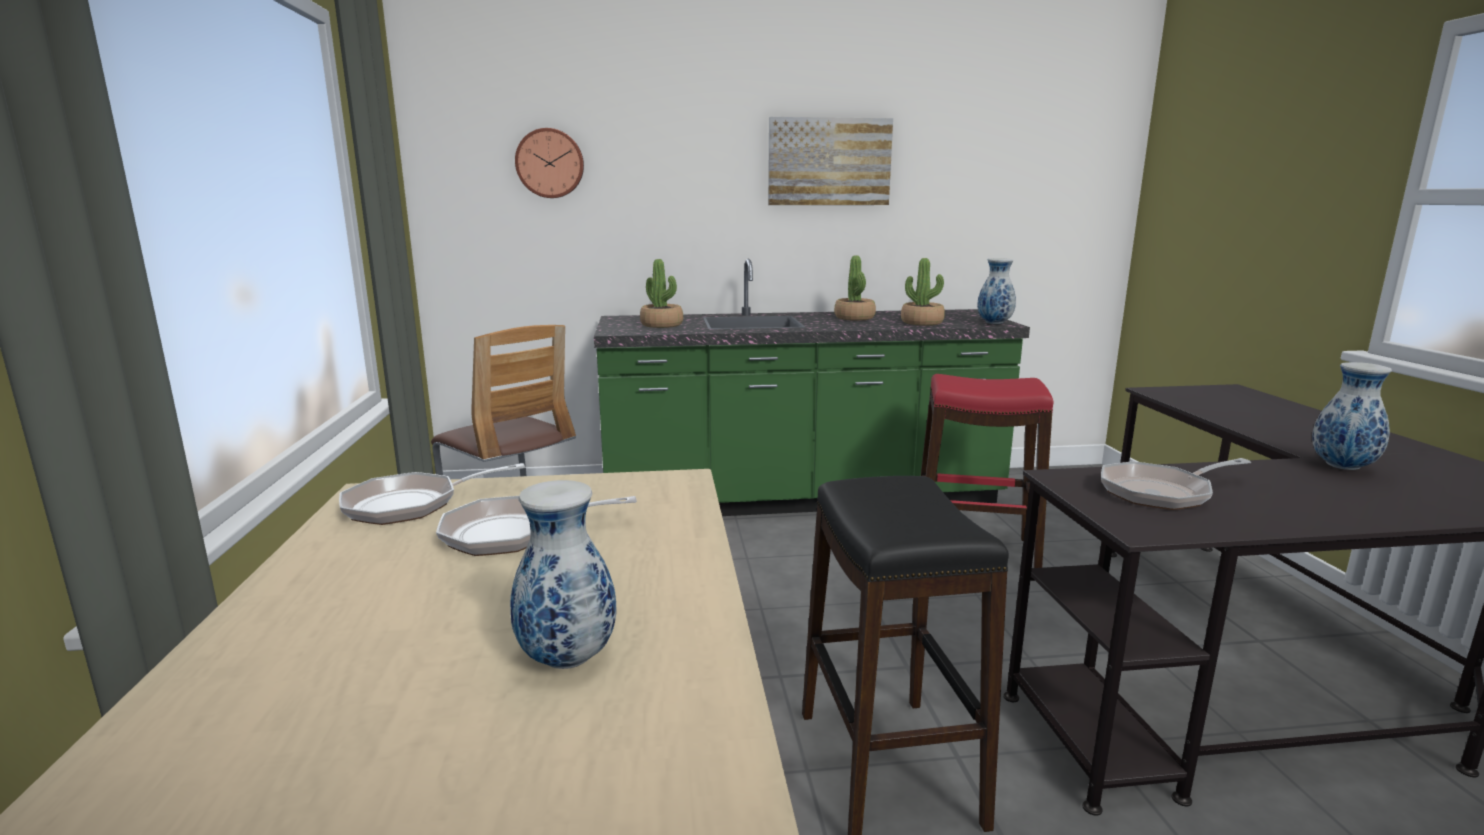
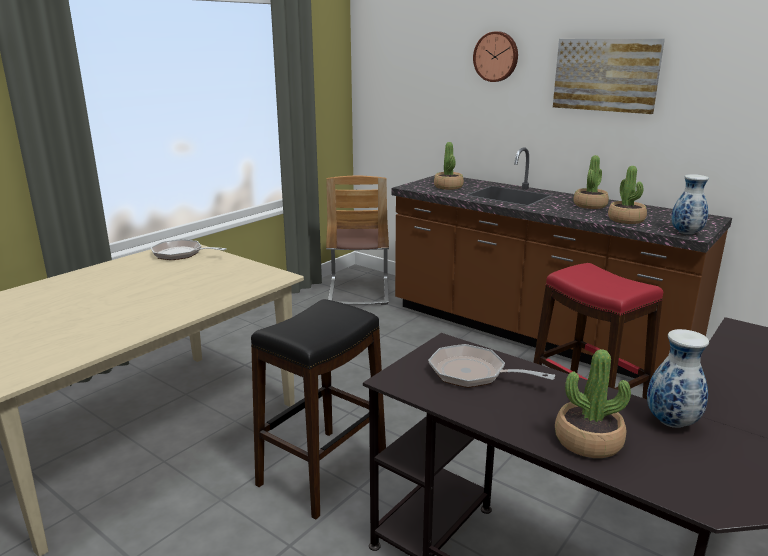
camera: 45 degrees right, 5 degrees up
(513, 533) = (180, 276): frying pan -> none
(550, 163) = (420, 70): wall clock -> wall clock (496, 56)
(565, 659) = (99, 319): vase -> none
(801, 499) = (533, 334): green counter -> brown counter
(1370, 504) = (588, 441): none -> potted plant

